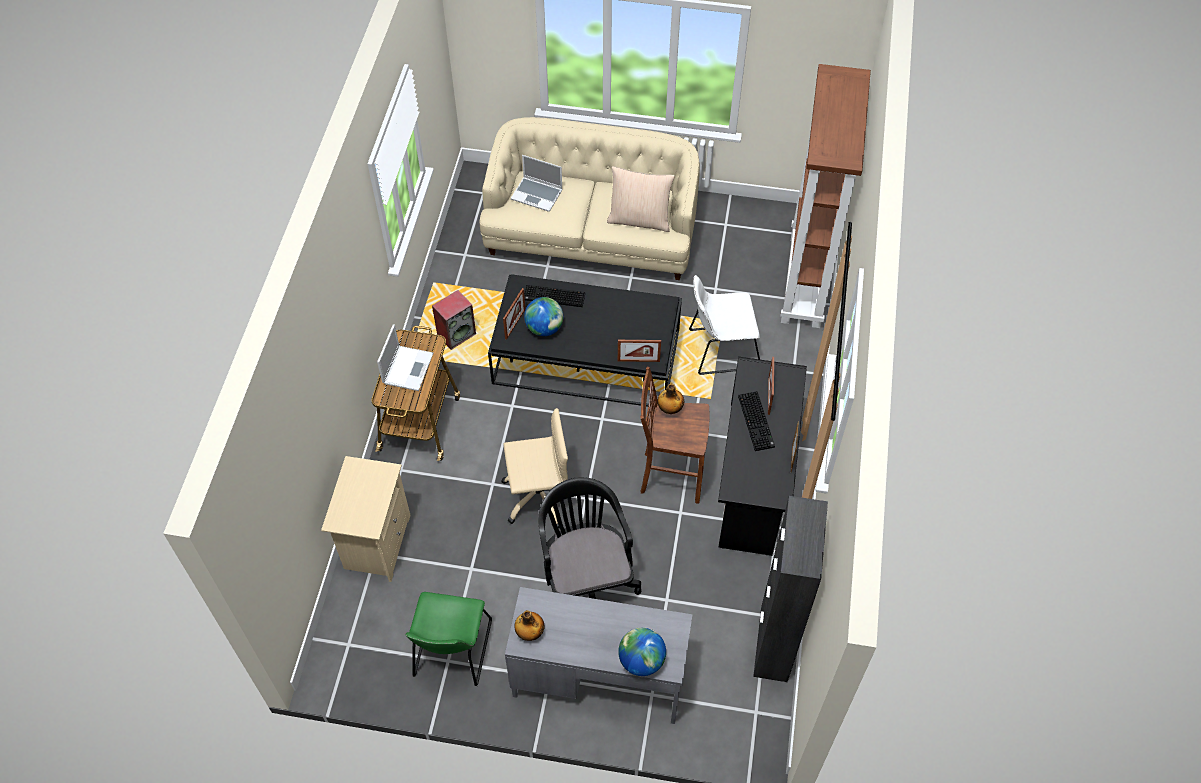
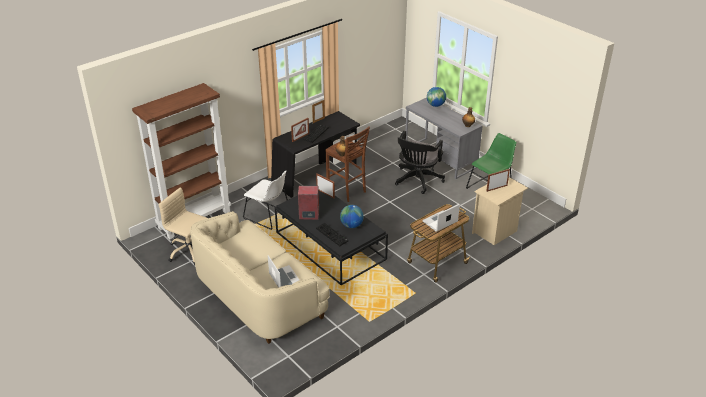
camera: 140 degrees left, 20 degrees down
(456, 334) = (382, 289): speaker -> speaker (308, 215)
(515, 324) = (363, 234): picture frame -> picture frame (496, 188)
(539, 496) = (408, 211): beige office chair -> beige office chair (189, 251)
(639, 219) = (250, 239): beige pillow -> none
(773, 644) = (369, 137): black cabinet -> none

